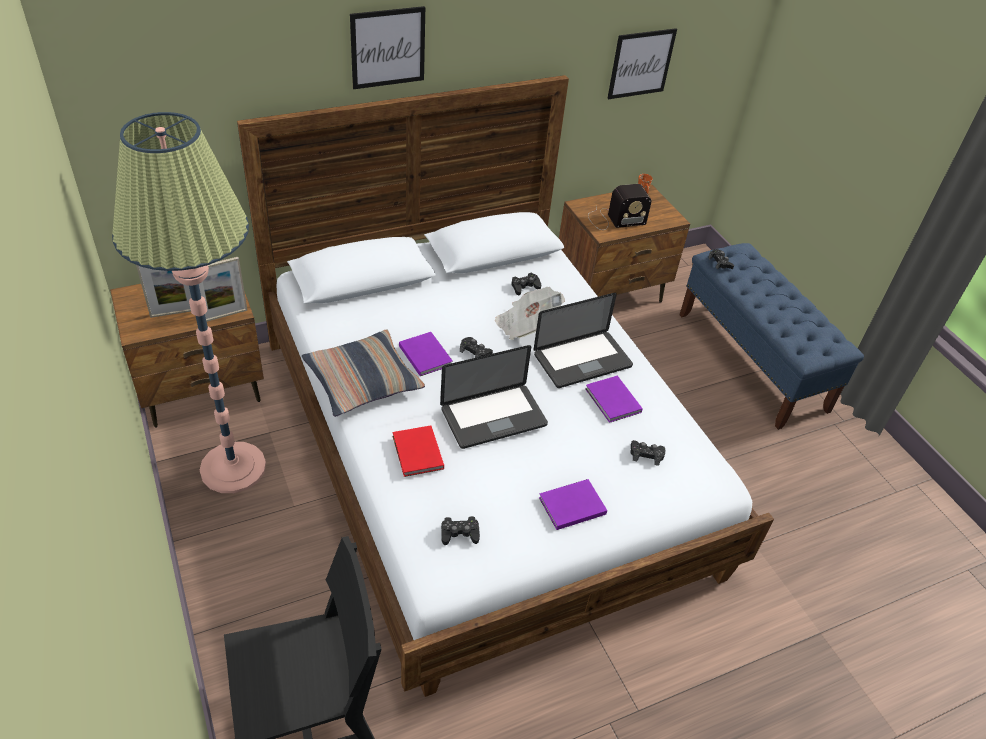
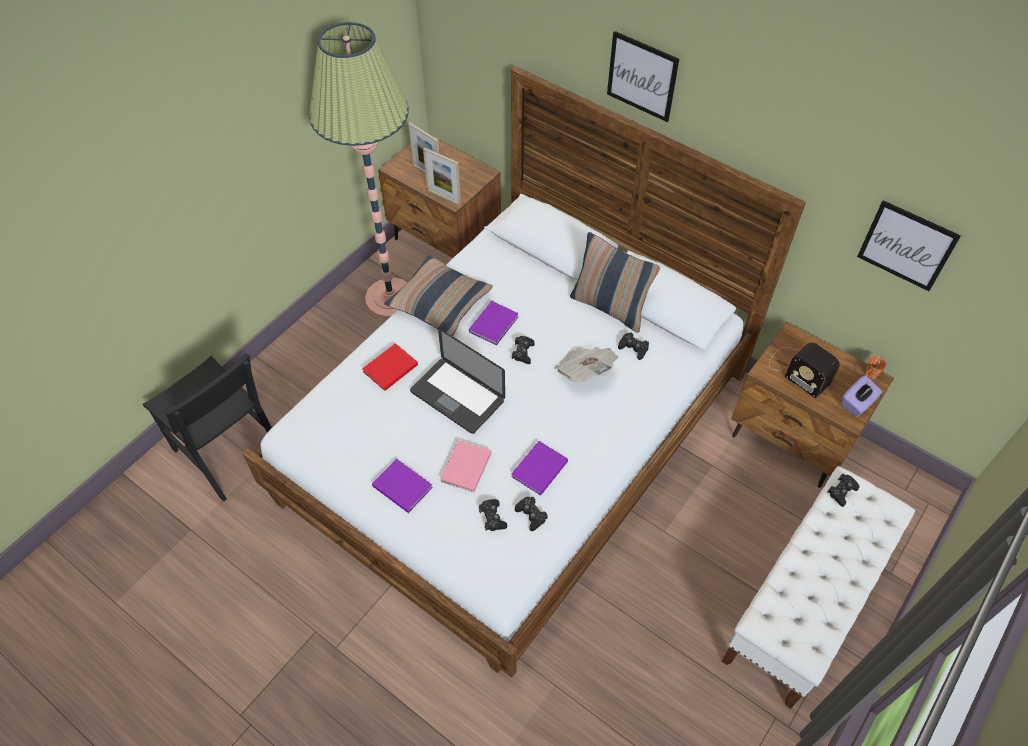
camera: 65 degrees right, 10 degrees up
(459, 533) = (331, 428): black game controller -> black game controller (531, 515)
(469, 279) = (609, 307): none -> pillow
(579, 450) = (464, 468): none -> pink book
(582, 360) = (572, 428): laptop -> none
(663, 210) = (857, 403): none -> purple tissue box
(751, 361) = (803, 604): blue bench -> white bench

